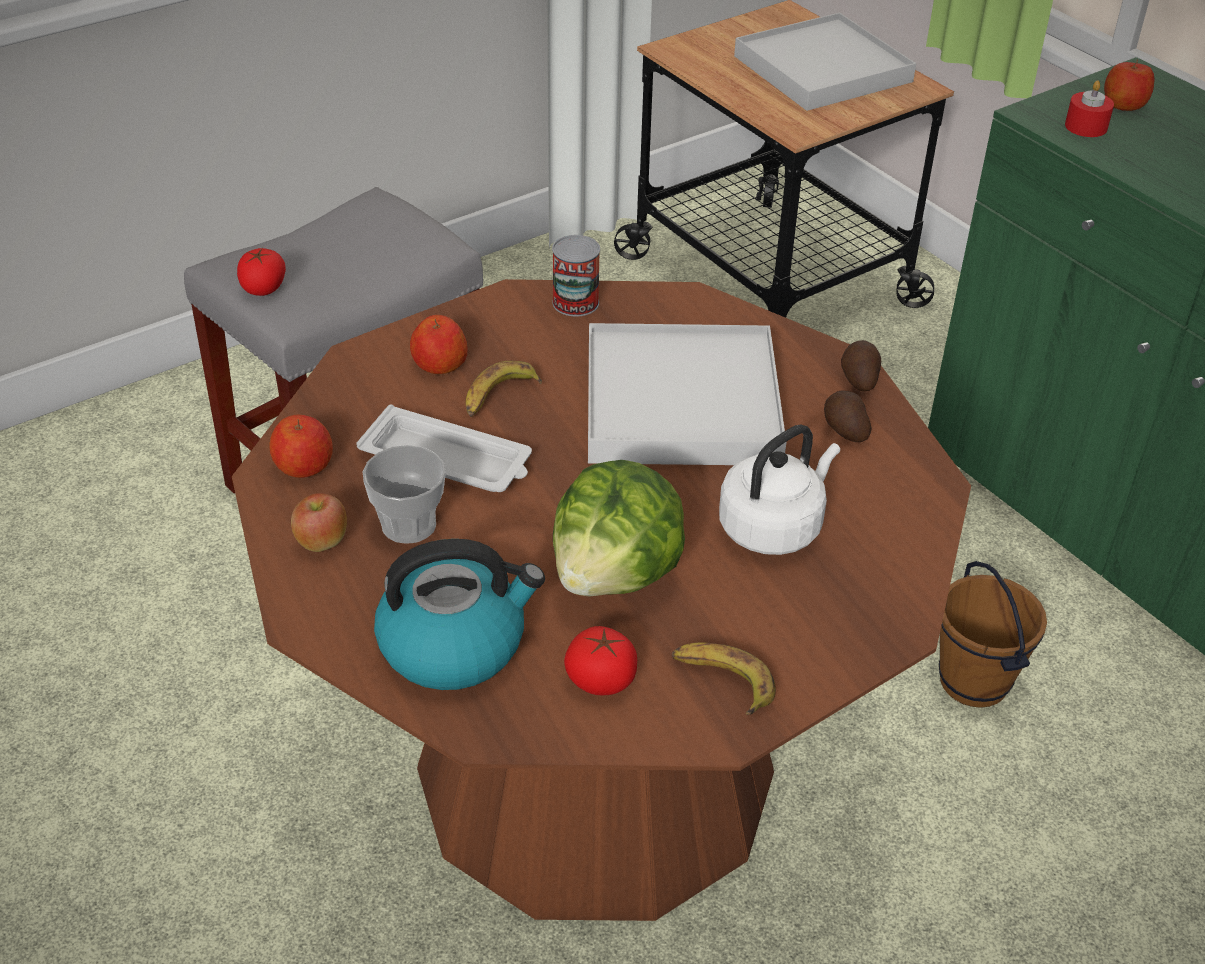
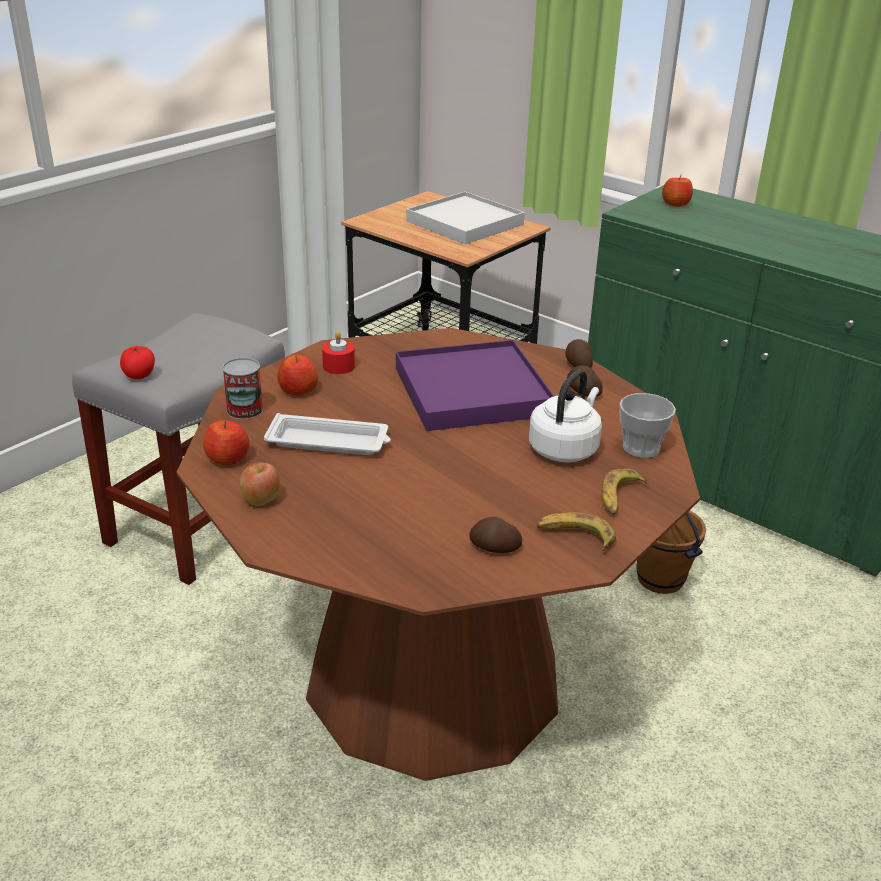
camera: 15 degrees left, 10 degrees down
(409, 525) = (319, 481): cup -> cup (641, 448)
(455, 644) = (384, 544): kettle -> none
(498, 396) = (347, 403): banana -> banana (619, 498)
(575, 302) = (375, 347): can -> can (245, 410)
(601, 680) = (494, 548): tomato -> potato
(617, 574) = (476, 489): lettuce -> none
(681, 403) = (471, 391): white tray -> purple tray
(1086, 126) = (660, 216): red candle -> red candle (338, 366)

